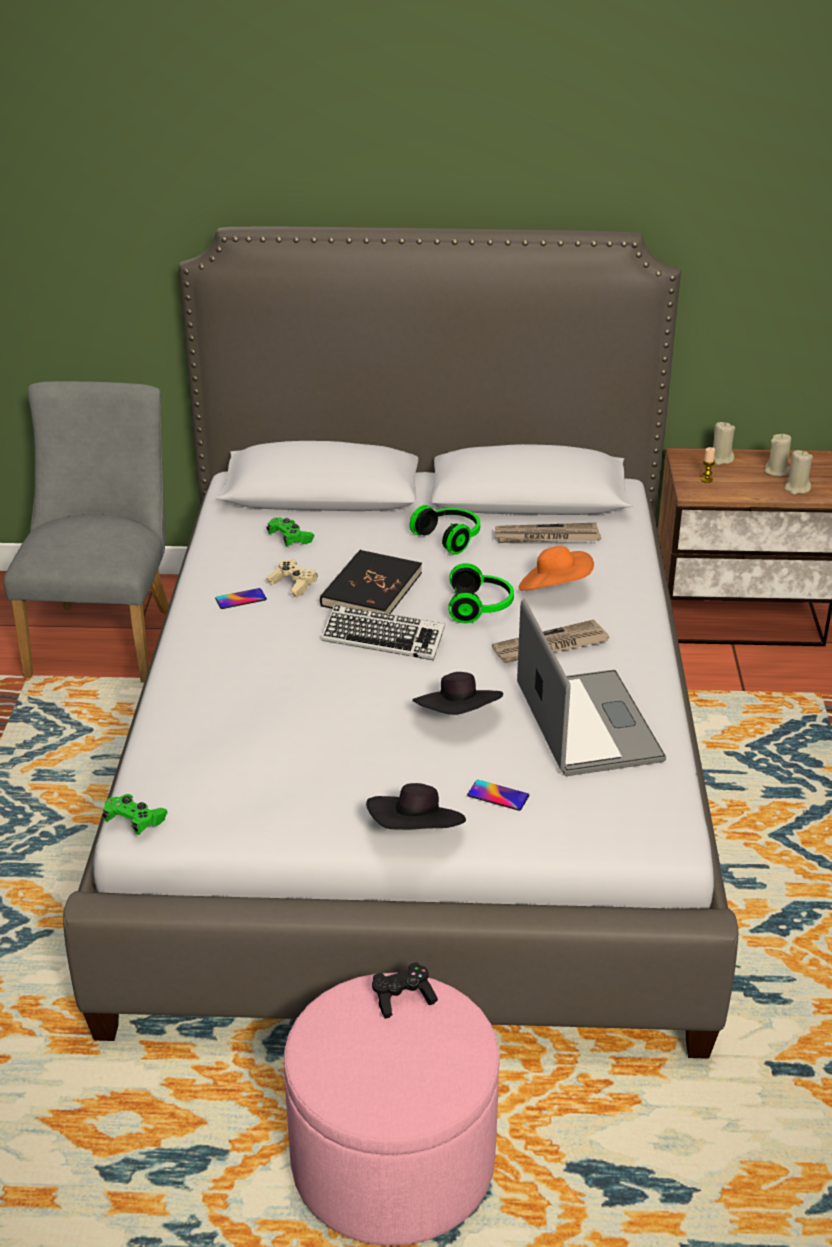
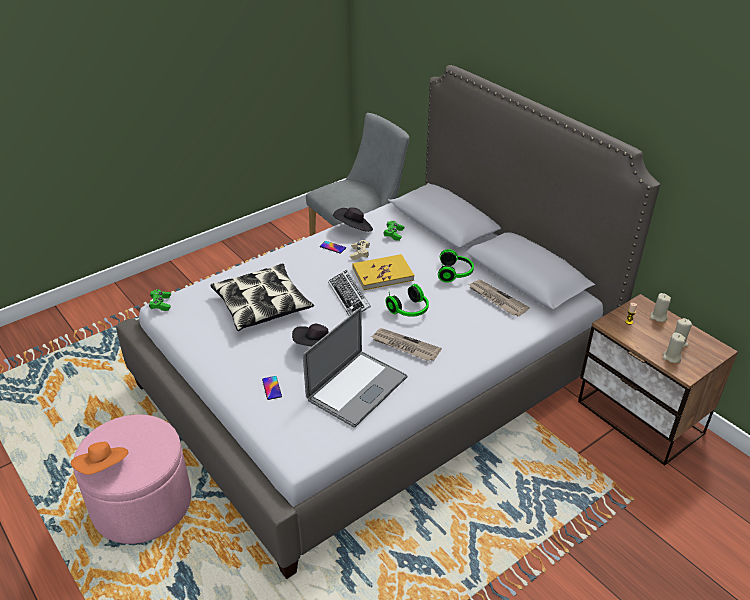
camera: 50 degrees right, 5 degrees up
(292, 720) = (262, 305): none -> pillow
(371, 589) = (383, 274): black book -> yellow book
(403, 998) = (155, 437): black game controller -> none
(416, 833) = (223, 378): black hat -> black hat (353, 229)
(554, 589) = (455, 324): orange hat -> orange hat (103, 467)

